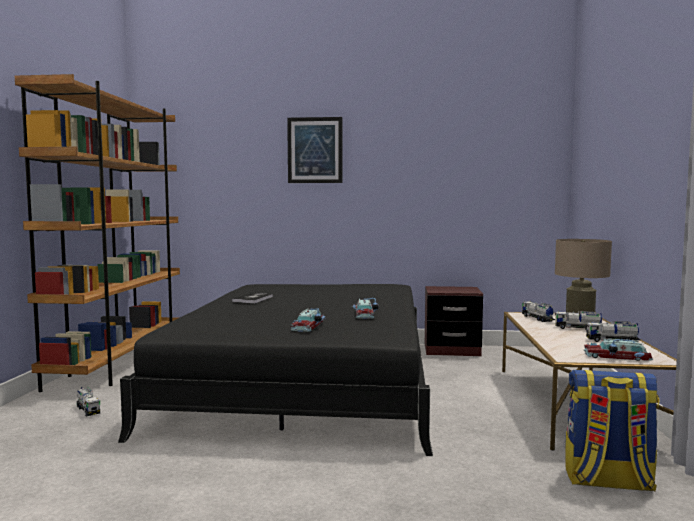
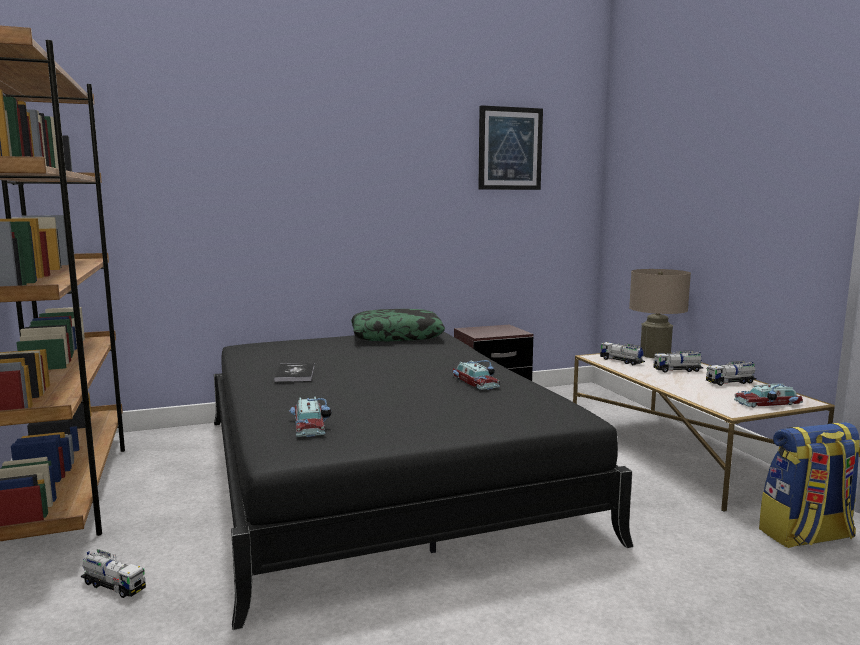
camera: 25 degrees left, 5 degrees up
(309, 326) = (449, 411): toy car -> toy car (311, 424)
(315, 150) = (312, 156): picture -> picture (510, 149)
(364, 285) = (396, 336): none -> pillow

